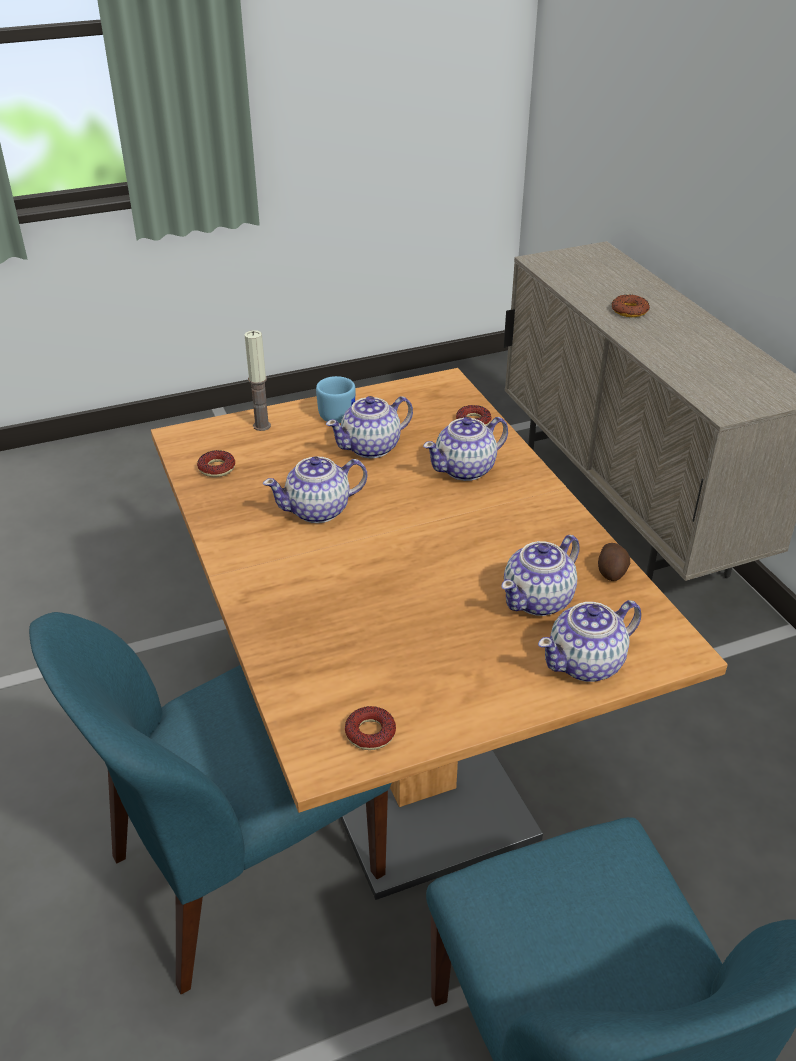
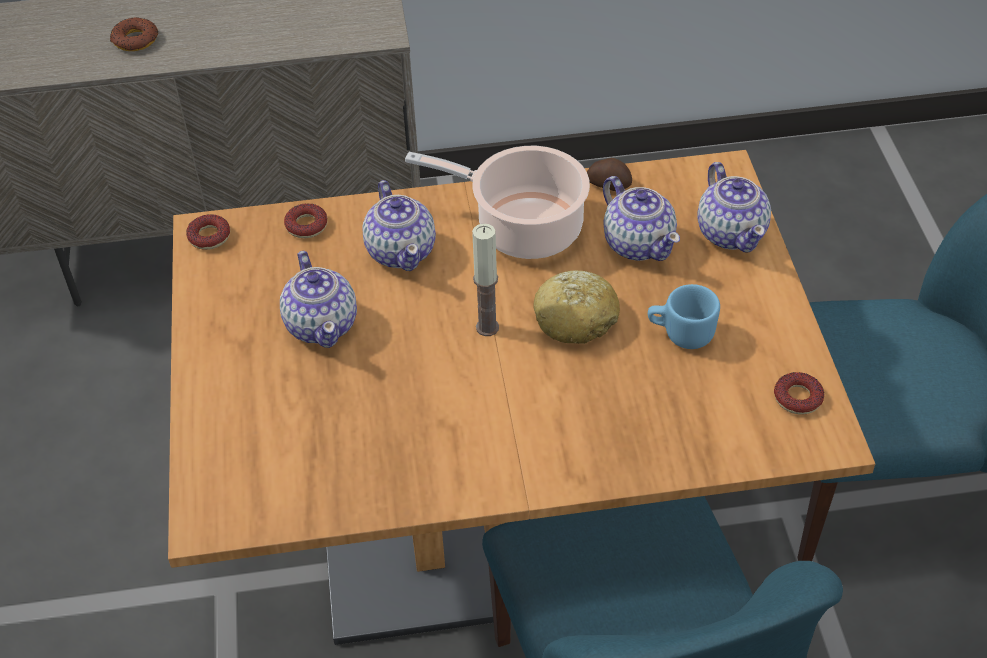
camera: 75 degrees left, 10 degrees up
(216, 468) = (304, 485): donut -> donut (209, 237)
(262, 426) = (221, 427): candle -> candle (487, 327)
(319, 510) = (435, 391): teapot -> none
(337, 413) = (227, 346): blue mug -> blue mug (680, 333)
(425, 573) = (576, 318): none -> bread
(525, 527) = (522, 227): none -> cooking pot

